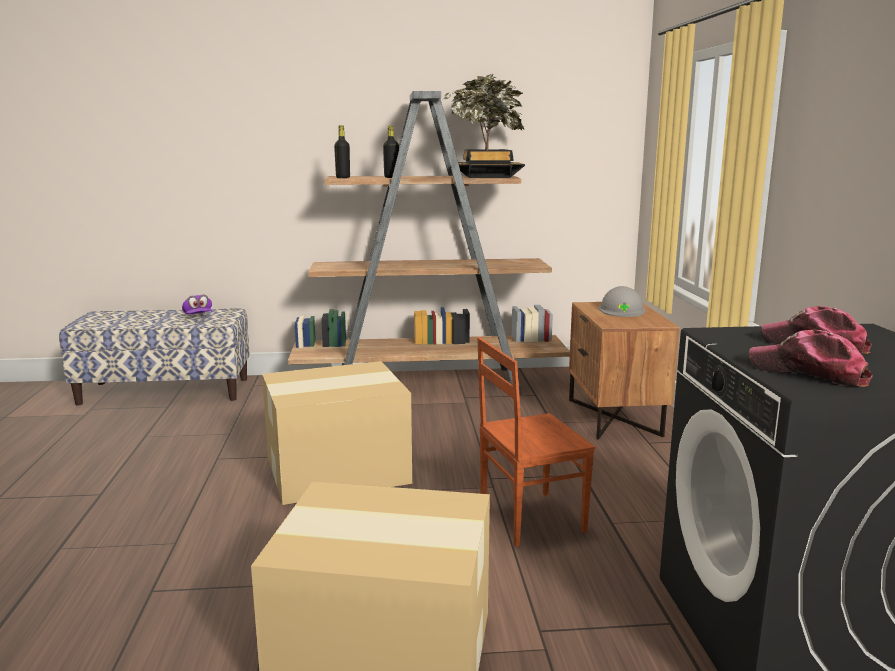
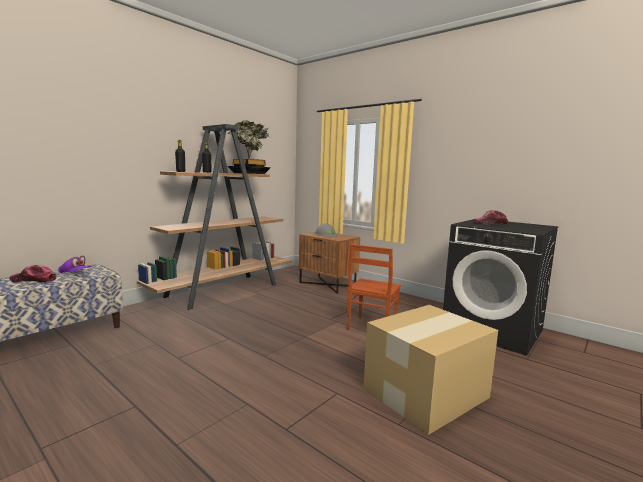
camera: 45 degrees left, 5 degrees down
(339, 470) = (261, 338): cardboard box -> none
(808, 372) = (519, 229): cap -> cap (34, 280)

